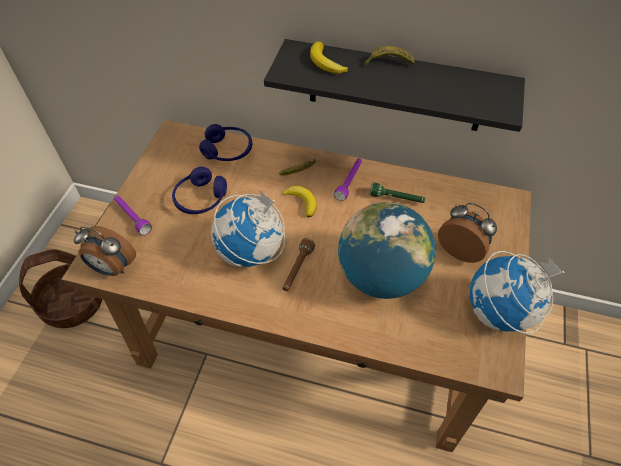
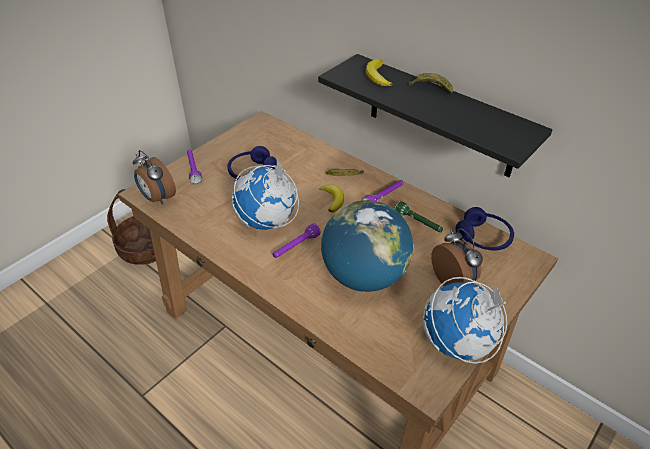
camera: 25 degrees right, 10 degrees down
(228, 150) = (296, 145): blue headphones -> blue headphones (483, 238)
(297, 269) = (295, 247): brown flashlight -> purple flashlight

